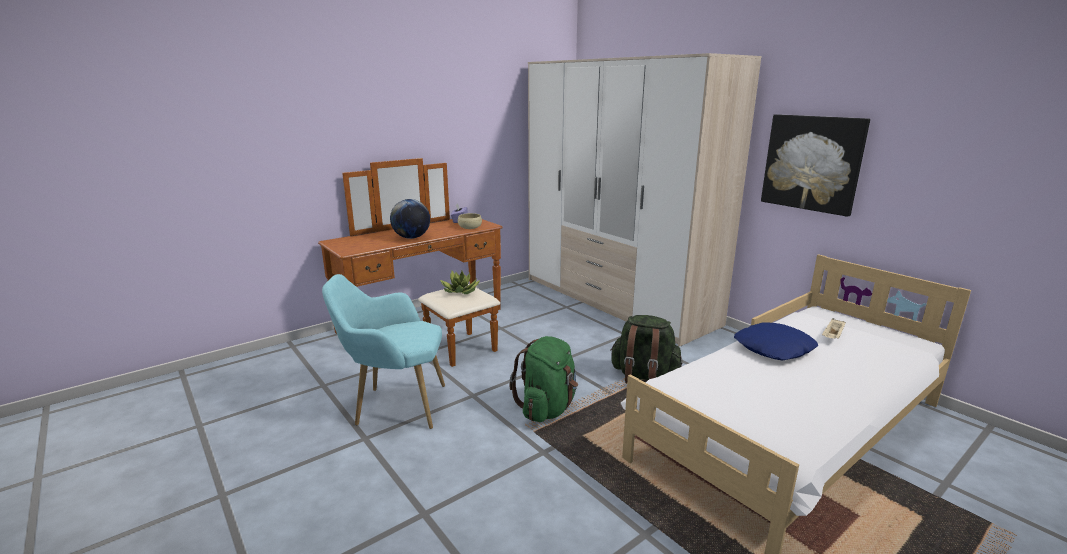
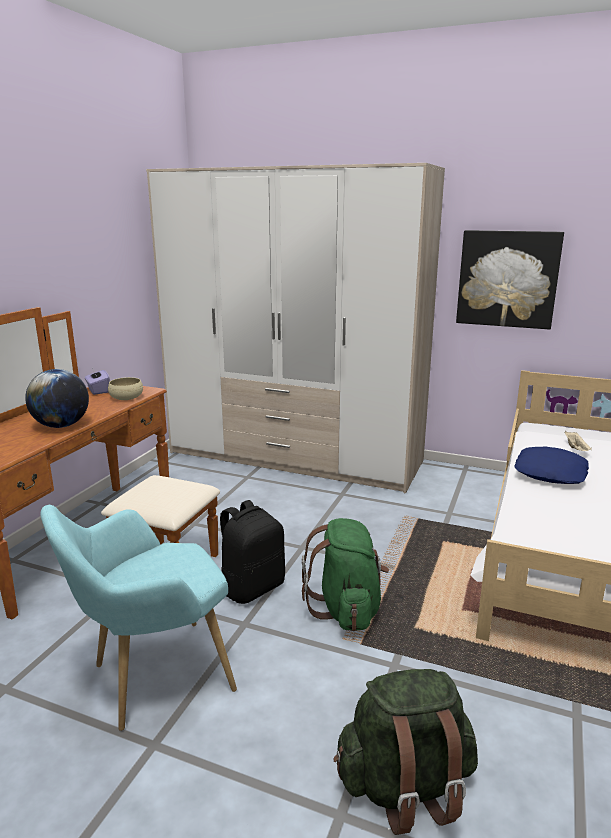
camera: 30 degrees left, 0 degrees up
(460, 291) = (161, 488): potted plant -> none
(498, 376) = (252, 587): none -> black backpack
(643, 377) = (405, 537): green backpack -> green backpack (405, 786)

